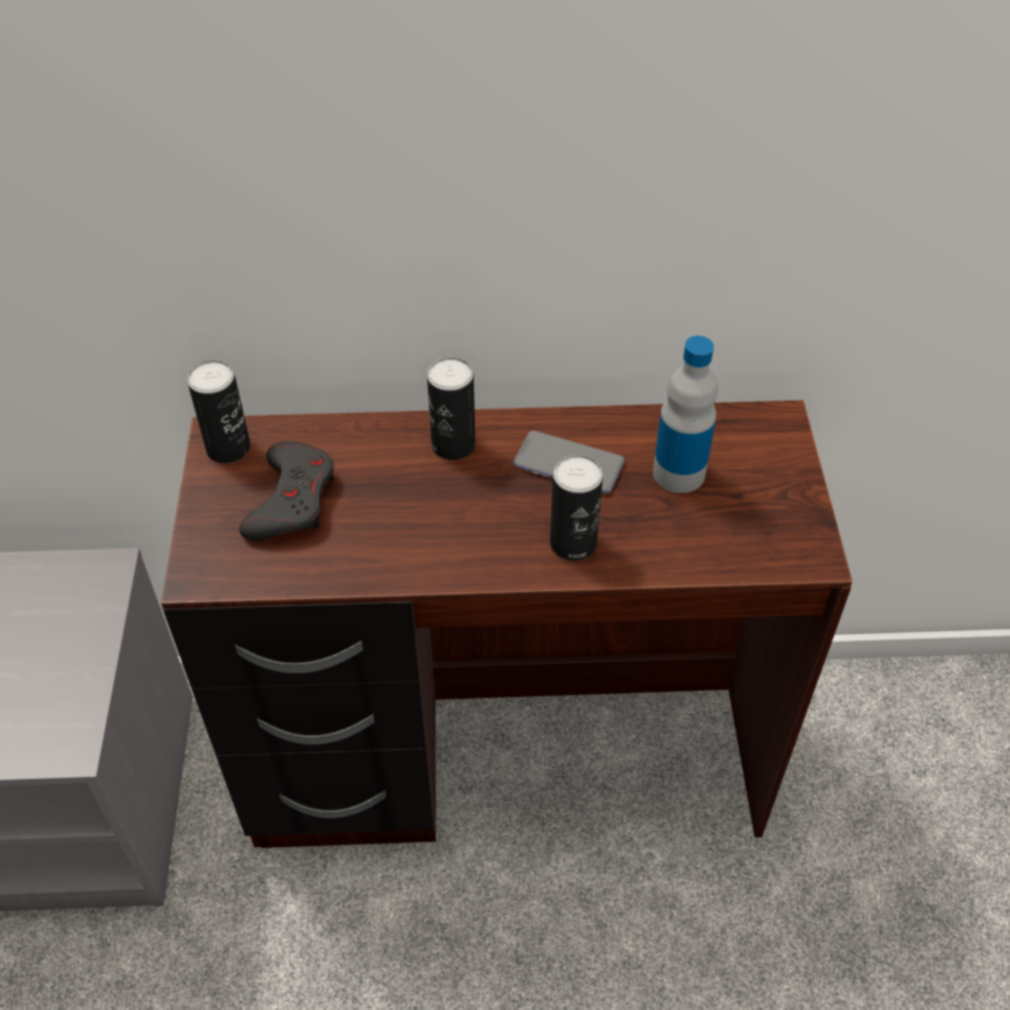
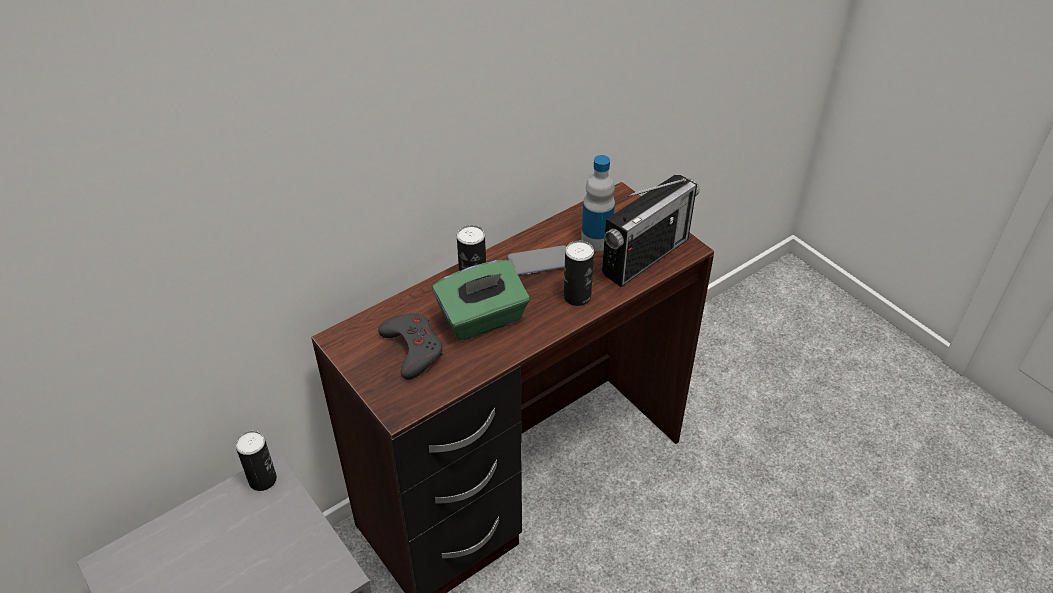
camera: 35 degrees left, 5 degrees down
(228, 448) = (350, 341): can -> can (262, 479)
(415, 506) = (482, 319): none -> green tissue box
(731, 535) = (645, 256): none -> radio

